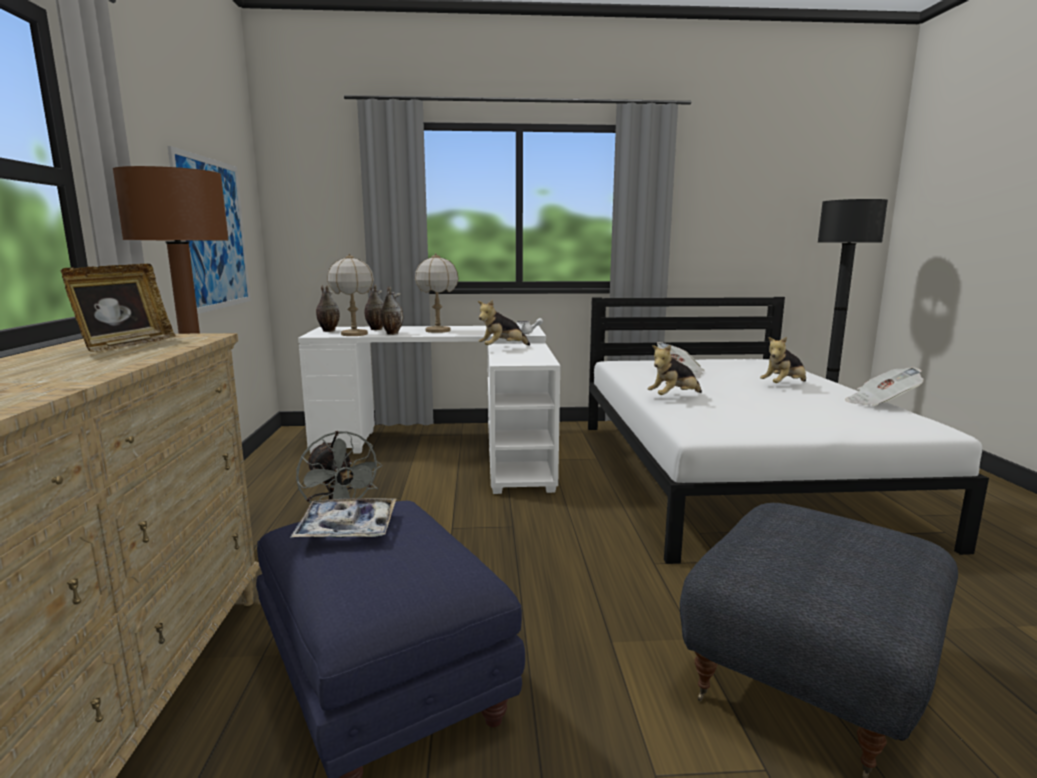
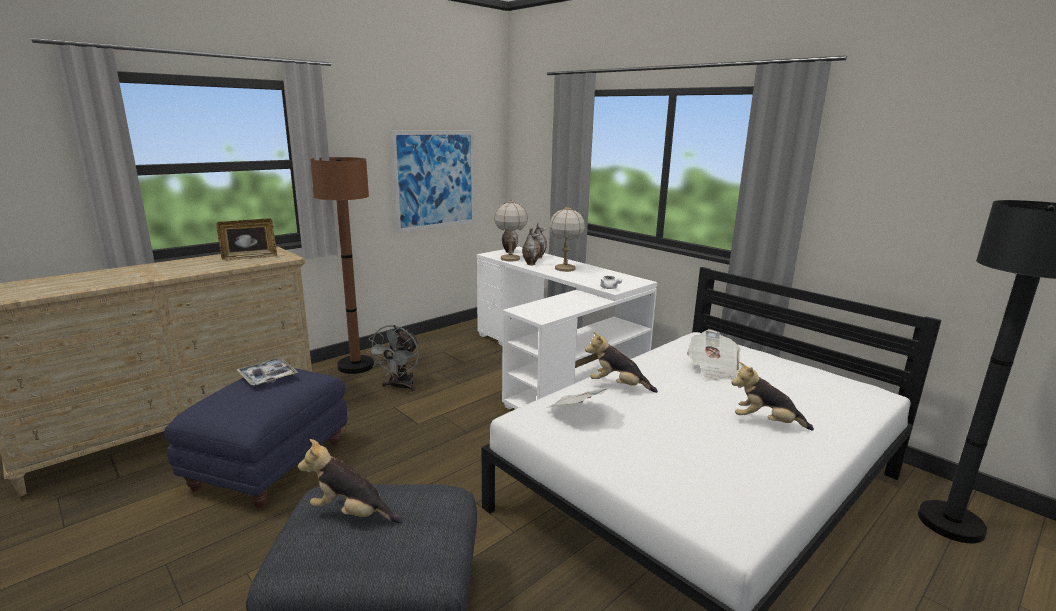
camera: 50 degrees right, 5 degrees up
(502, 348) = (565, 297): plush toy -> plush toy (352, 513)
(880, 403) = (793, 488): newspaper -> newspaper (577, 412)

